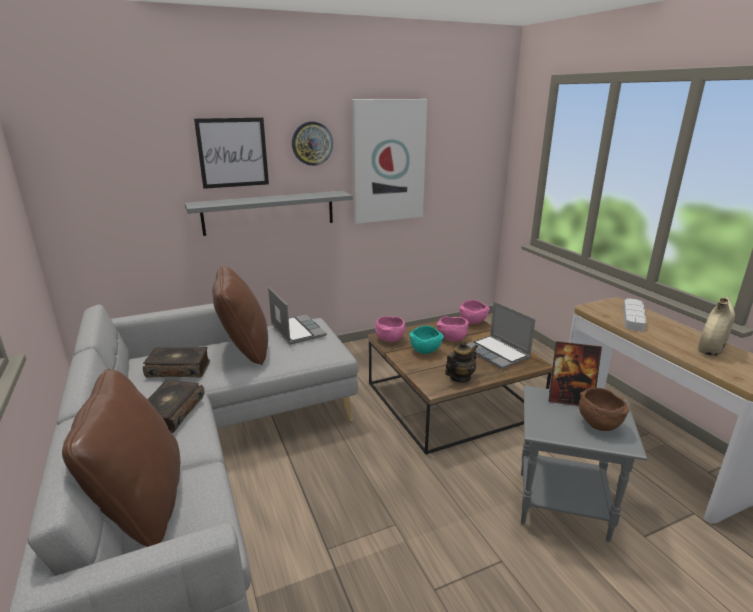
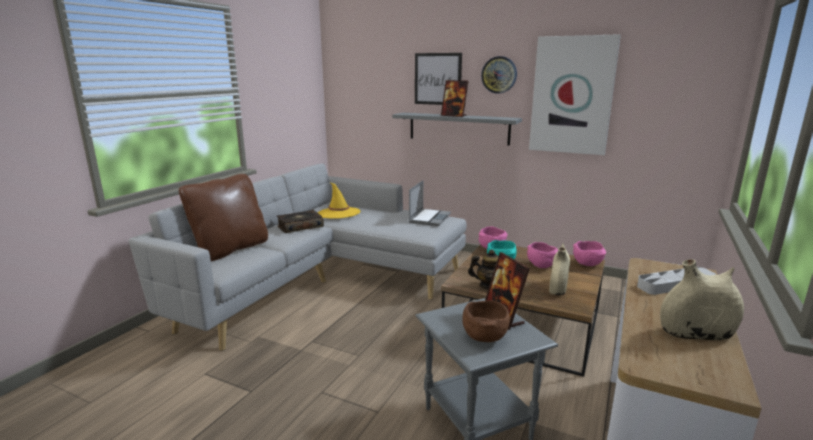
camera: 50 degrees right, 5 degrees down
(179, 369) = (338, 213): book -> yellow hat
(245, 349) = (384, 217): brown pillow -> none
(271, 198) = (454, 115): none -> picture frame
(497, 353) = (558, 288): laptop -> beige vase

